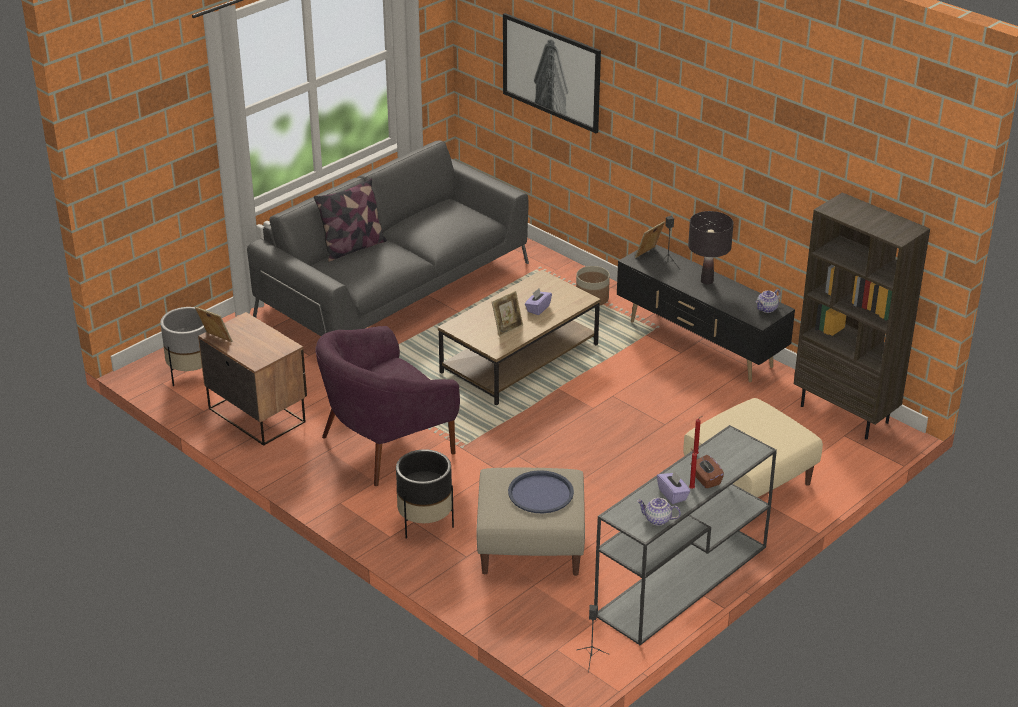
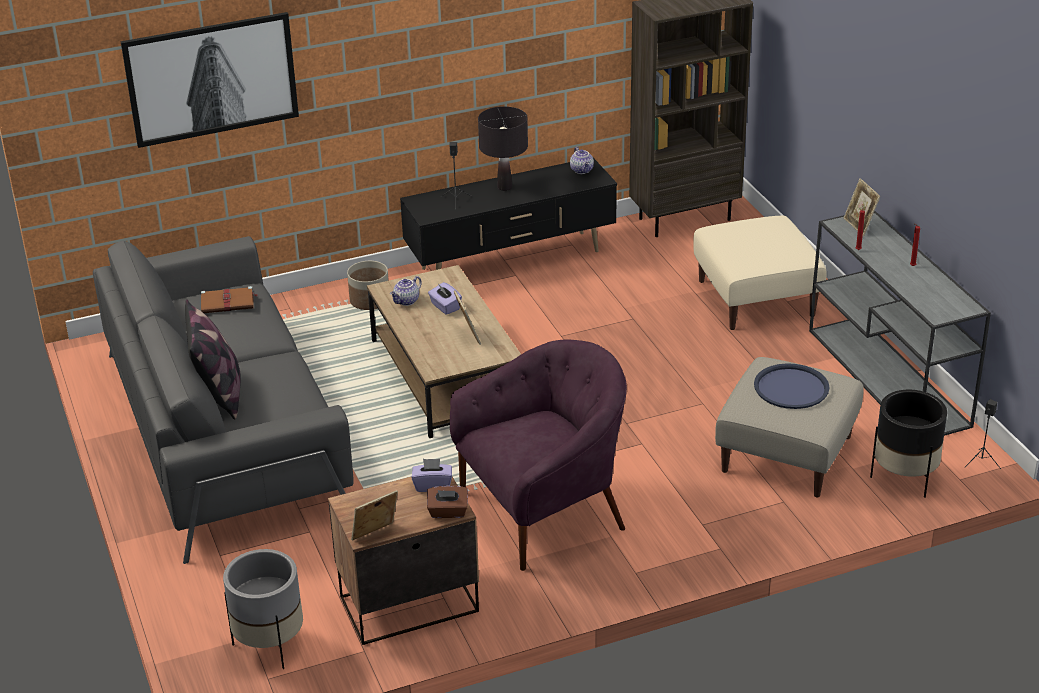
camera: 65 degrees left, 0 degrees up
(386, 444) = (544, 511): purple armchair -> purple armchair turned 105 degrees counterclockwise
(425, 524) = (711, 517): black planter -> black planter (904, 478)
(457, 217) = (228, 302): none -> brown book
(648, 254) = (424, 205): picture frame -> picture frame (859, 226)
(657, 520) = (955, 296): teapot -> teapot (407, 301)
(673, 495) = (918, 278): purple tissue box -> purple tissue box (432, 485)
(706, 479) = (902, 255): brown tissue box -> brown tissue box (448, 512)

